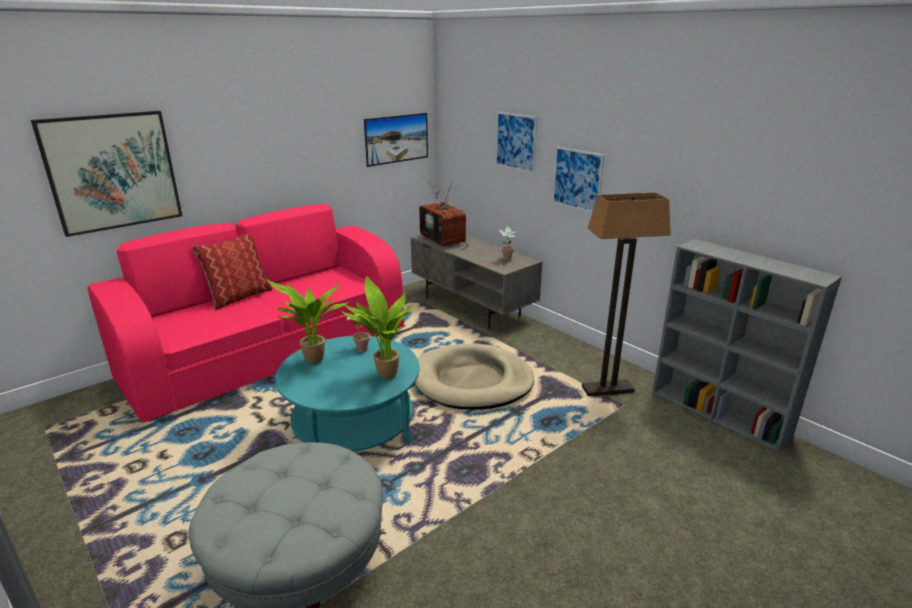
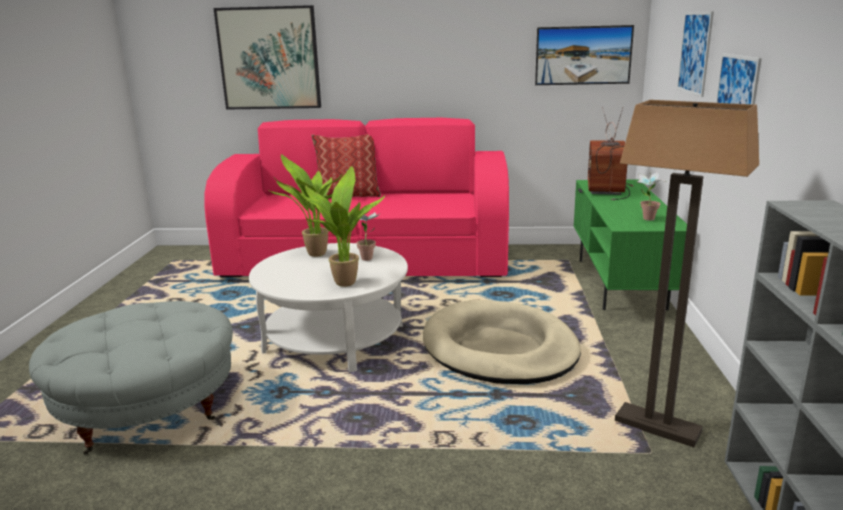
camera: 45 degrees right, 5 degrees down
(353, 426) = (334, 338): turquoise coffee table -> white coffee table
(473, 307) = (621, 283): grey tv stand -> green tv stand

